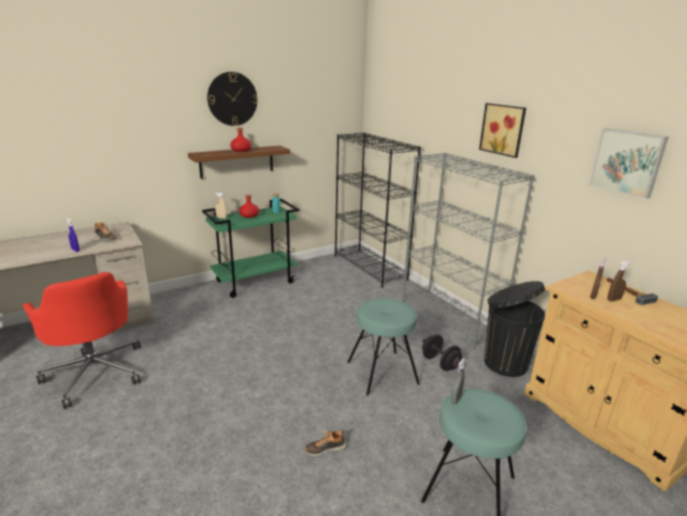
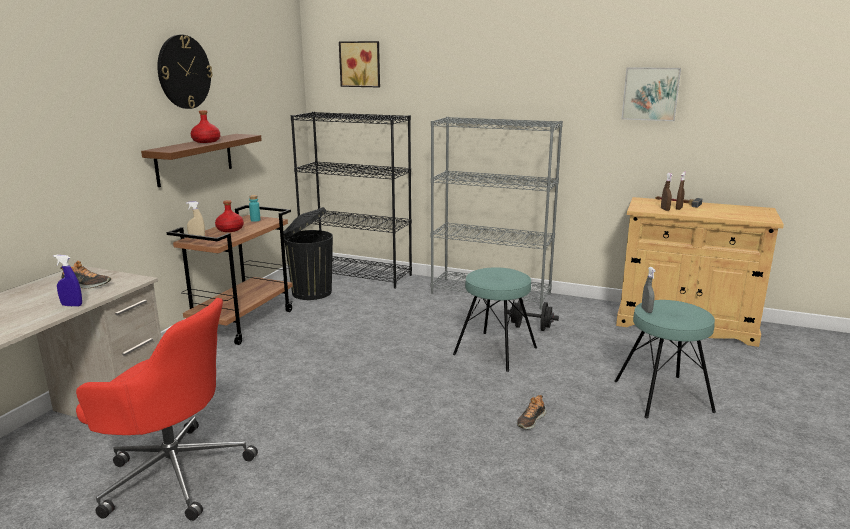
camera: 35 degrees left, 5 degrees down
(255, 282) = (243, 322): green cart -> brown cart
(503, 129) = (518, 82): picture -> picture (360, 64)
(504, 363) = (575, 311): black trash can -> black trash can (310, 292)

